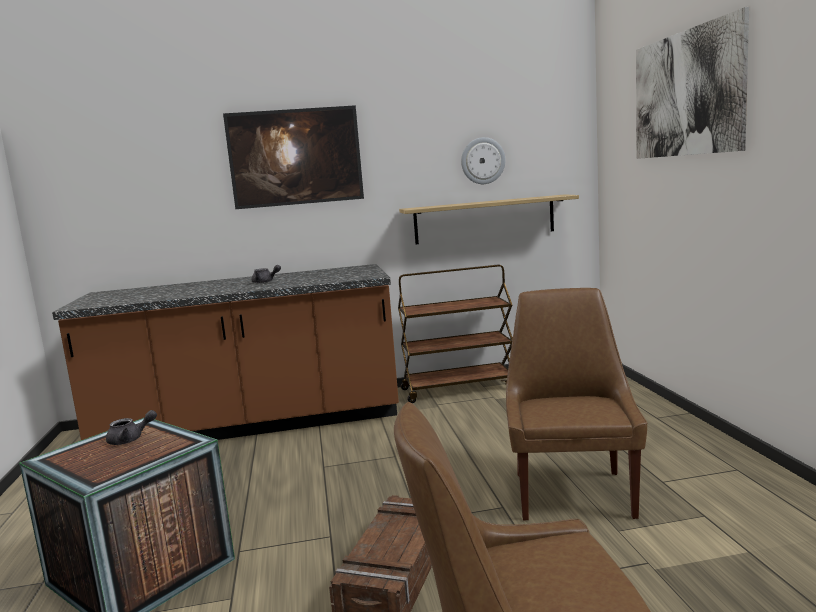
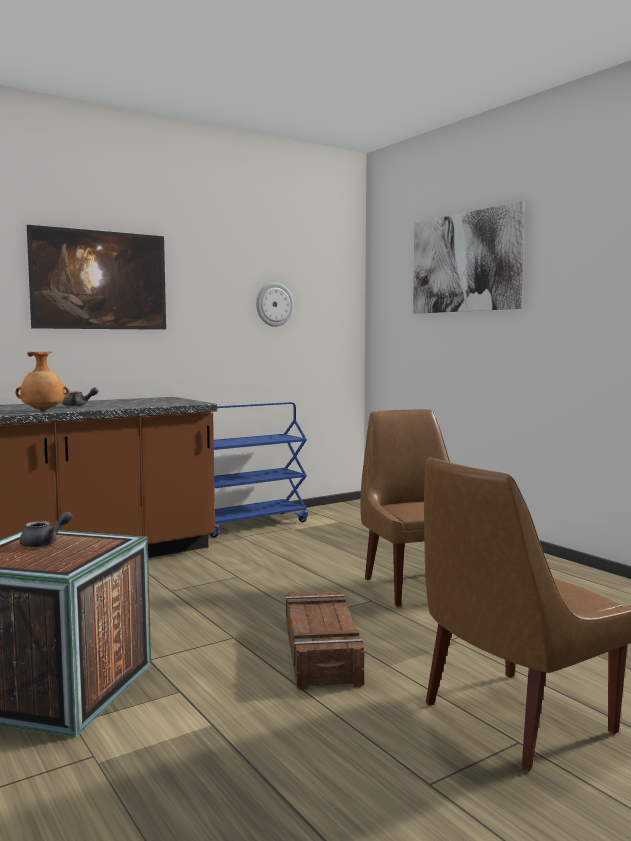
camera: 25 degrees left, 5 degrees down
(223, 290) = (43, 410): none -> brown vase
(459, 389) = (251, 524): brown cart -> blue cart
(484, 219) = (273, 360): shelf -> none

